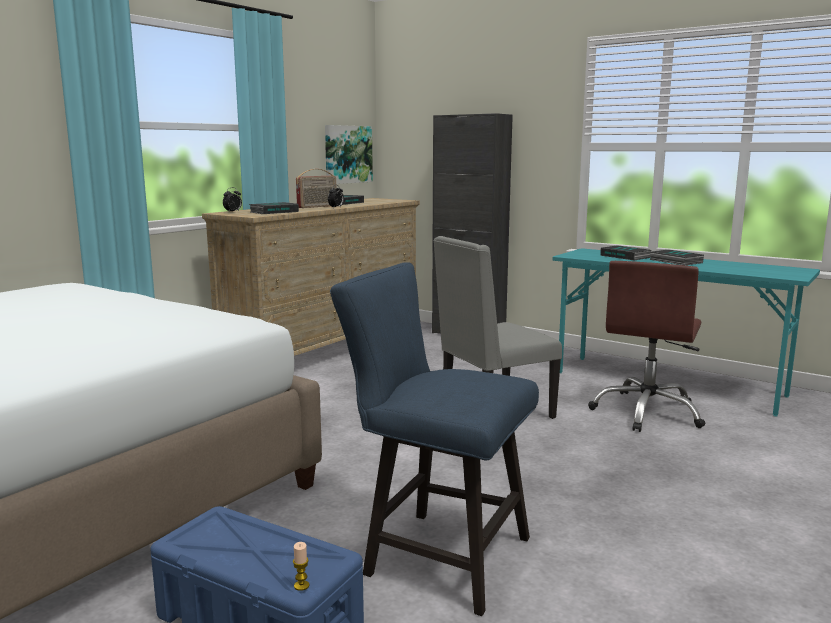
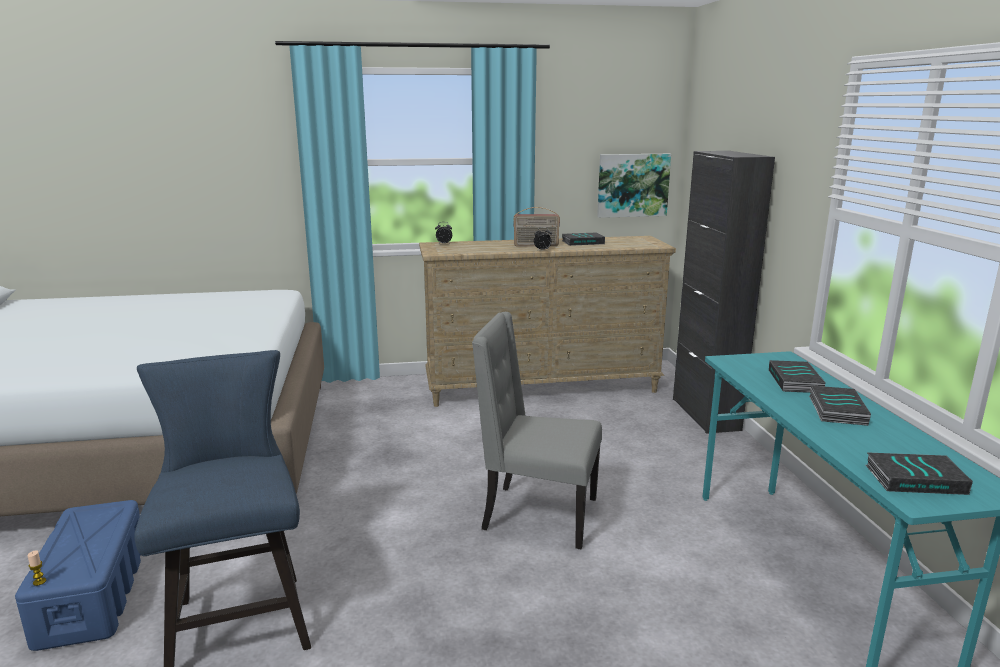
camera: 45 degrees right, 5 degrees up
(274, 212) = (470, 249): book -> book (915, 479)
(647, 412) = (694, 595): brown office chair -> none

